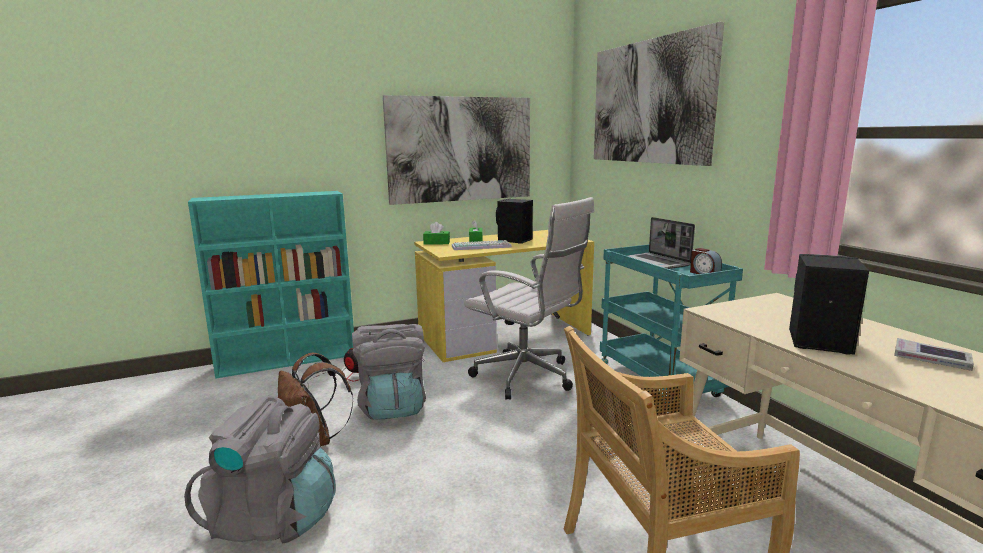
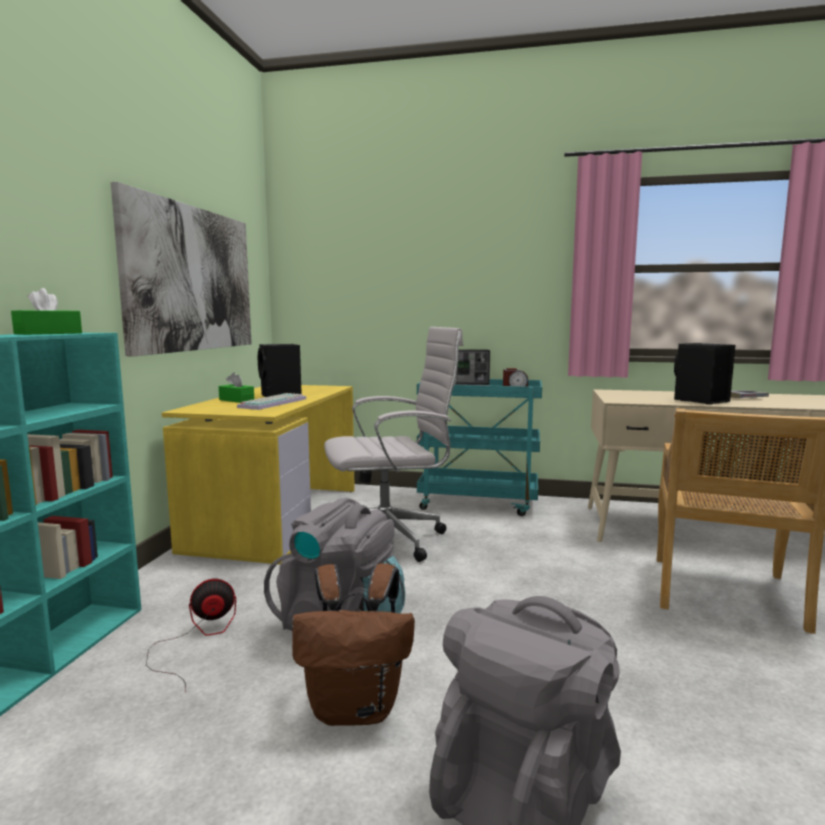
camera: 55 degrees left, 5 degrees down
(436, 243) = (202, 408): green tissue box -> green tissue box (48, 333)
(650, 102) = (404, 240): picture -> none

